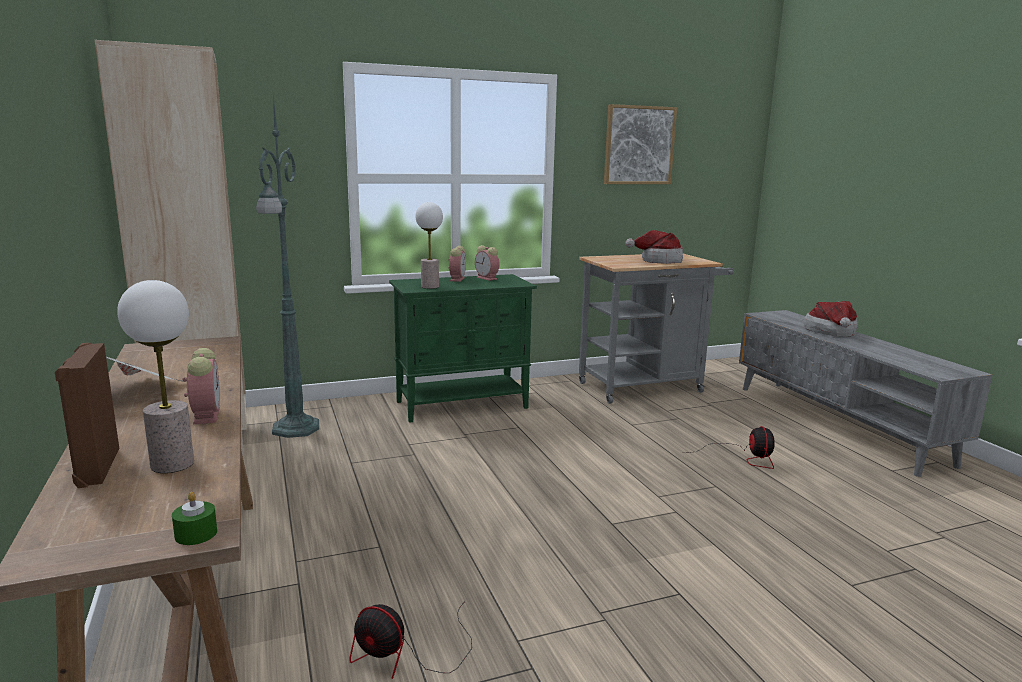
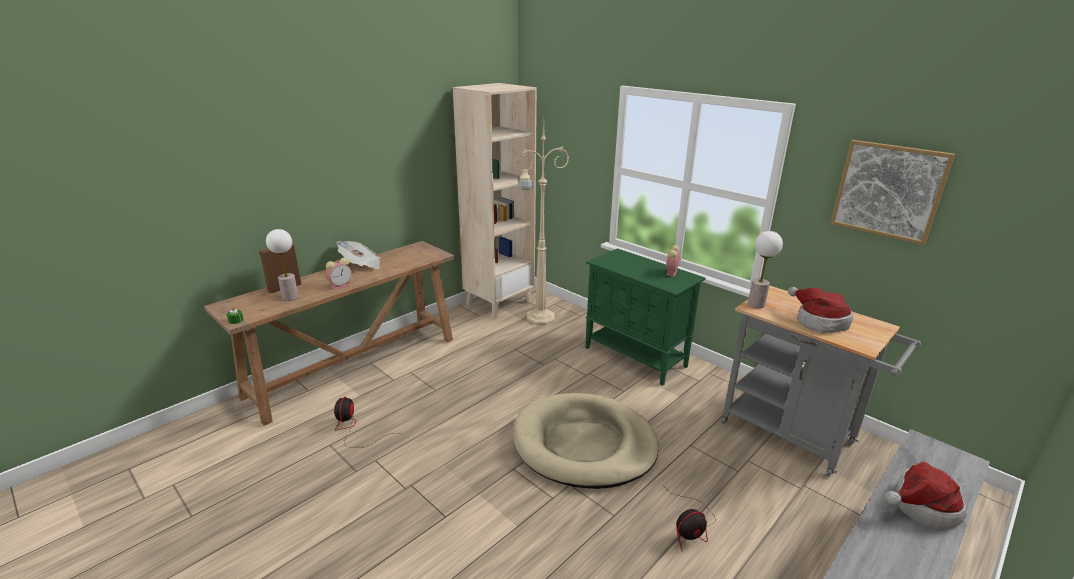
camera: 65 degrees right, 10 degrees up
(294, 429) = (539, 317): green floor lamp -> beige floor lamp
(429, 287) = (614, 263): table lamp -> table lamp (756, 304)
(457, 279) = (652, 265): alarm clock -> none
(595, 471) = (584, 444): none -> beige dog bed

